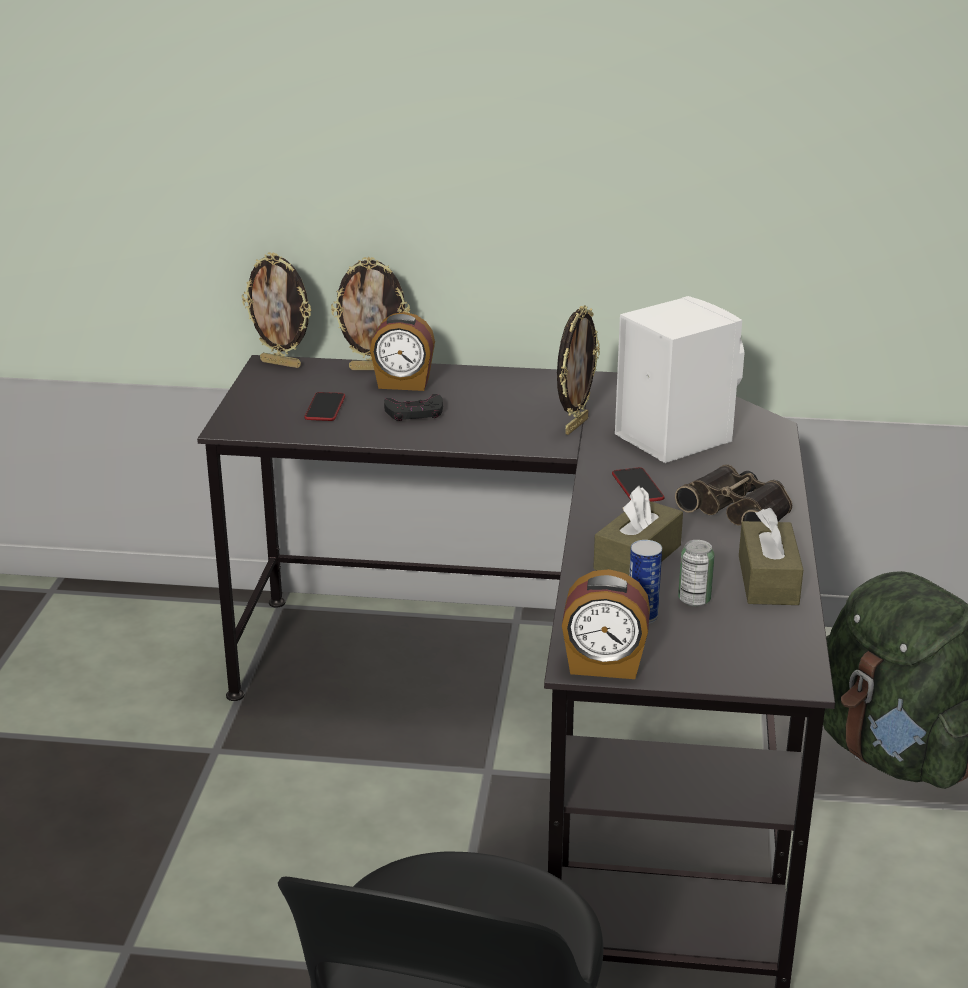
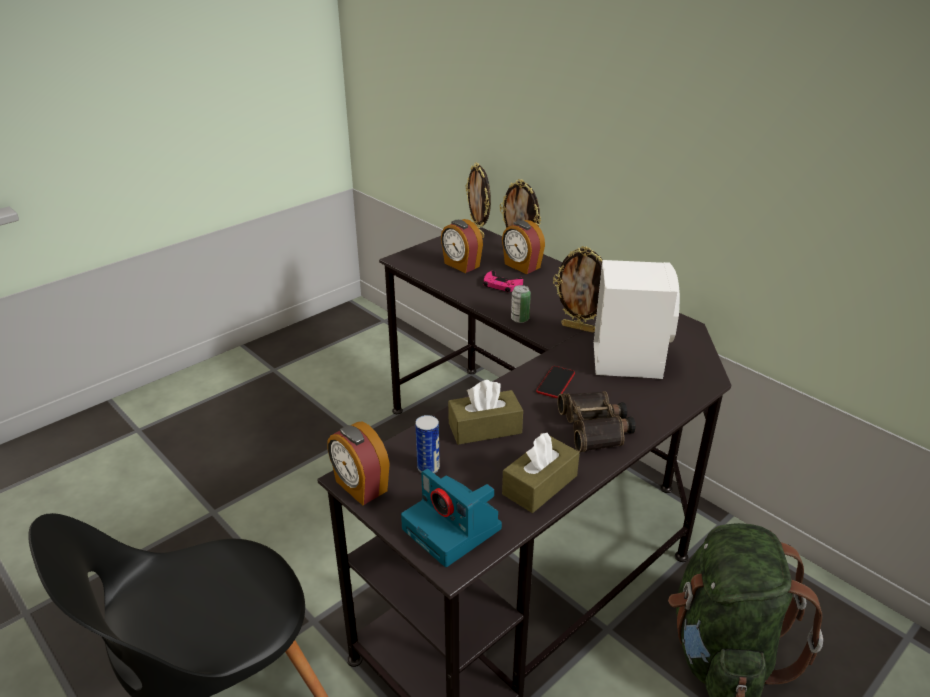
camera: 40 degrees right, 5 degrees up
(325, 408) = (461, 265): phone -> alarm clock
(414, 413) = (501, 285): black game controller -> pink game controller
(575, 425) = (578, 328): picture frame -> picture frame turned 45 degrees clockwise
(694, 600) = (474, 473): can -> can (520, 319)
(754, 652) = (454, 529): none -> camera

